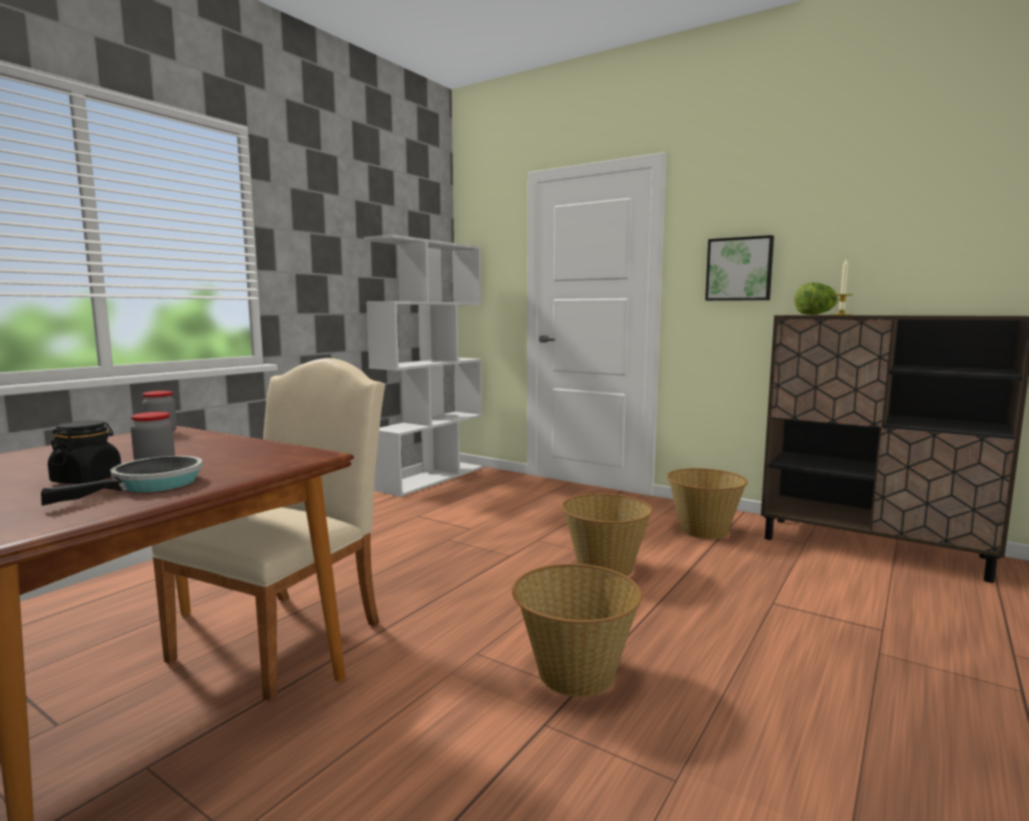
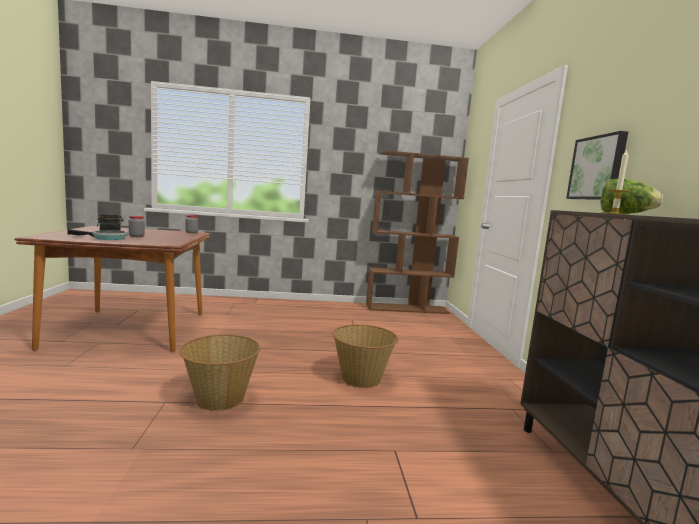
camera: 50 degrees right, 0 degrees up
(289, 634) = (201, 333): beige chair -> none
(431, 478) = (407, 308): white bookcase -> brown bookcase
(703, 530) = (488, 399): basket -> none

